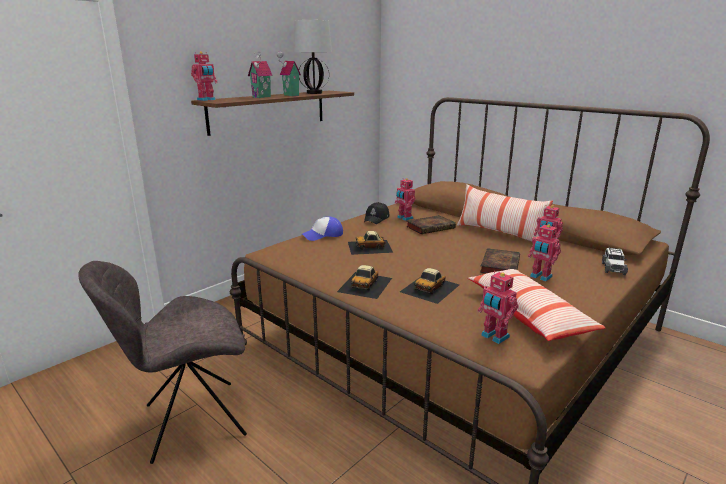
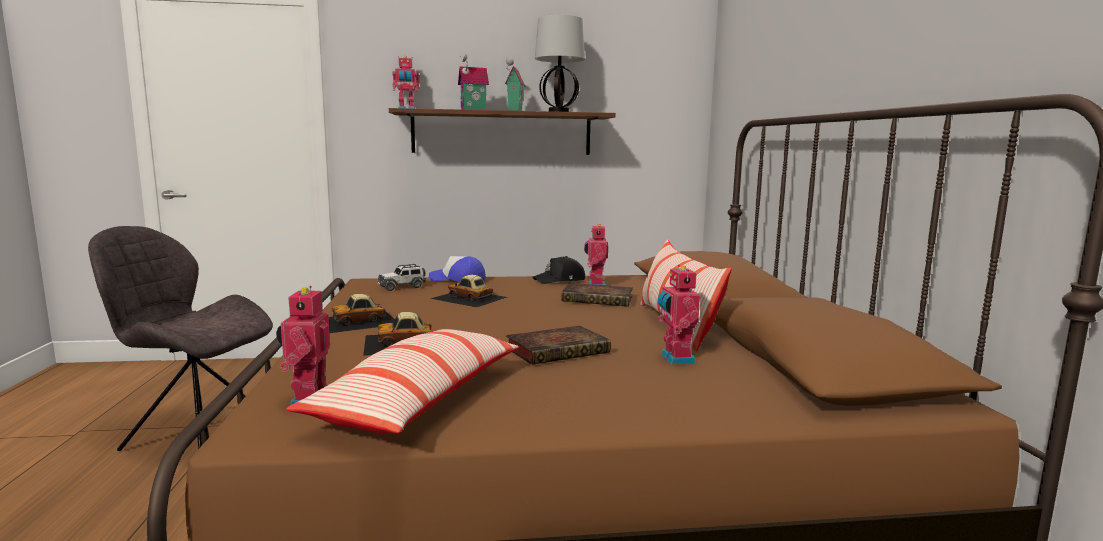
camera: 40 degrees right, 10 degrees down
(540, 277) = (573, 377): toy robot -> none
(613, 268) = (738, 408): toy car -> toy car (402, 287)

